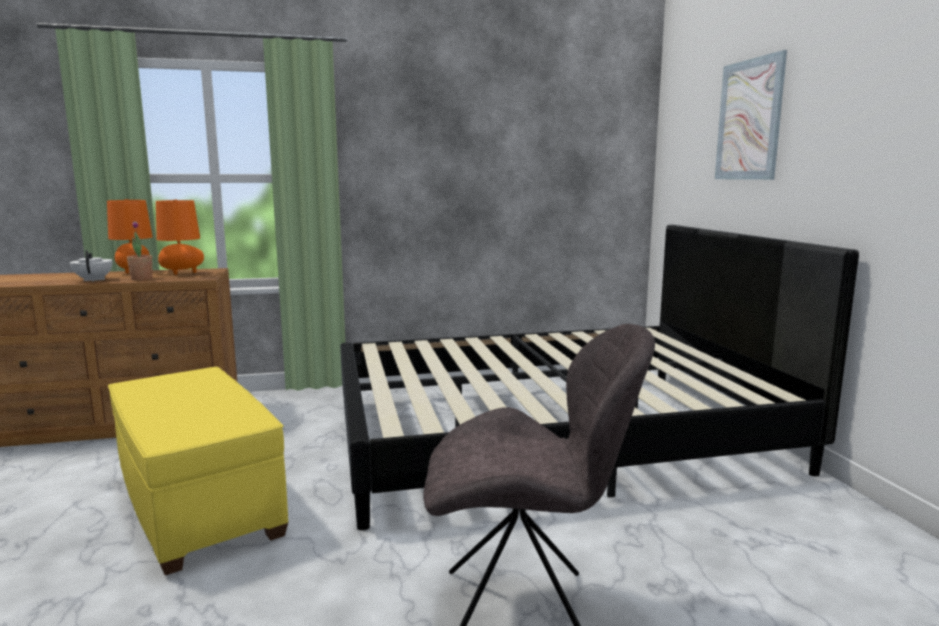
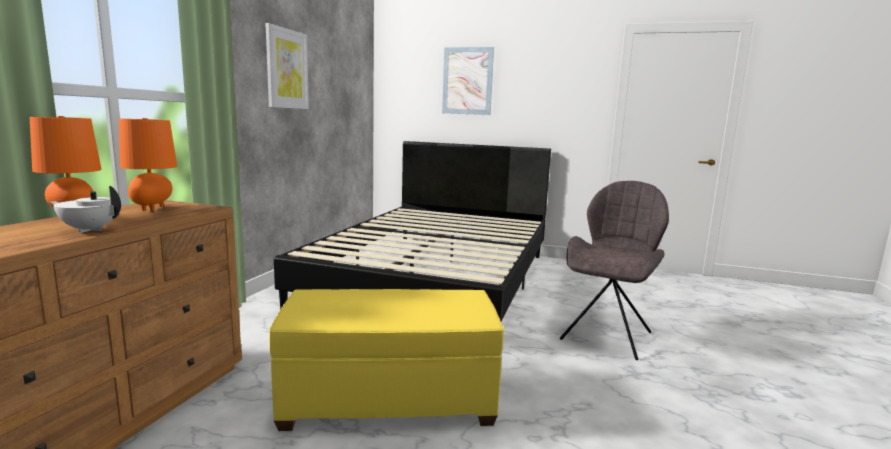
camera: 60 degrees left, 0 degrees up
(141, 279) = (147, 219): potted plant -> none
(445, 137) = (287, 69): none -> picture

